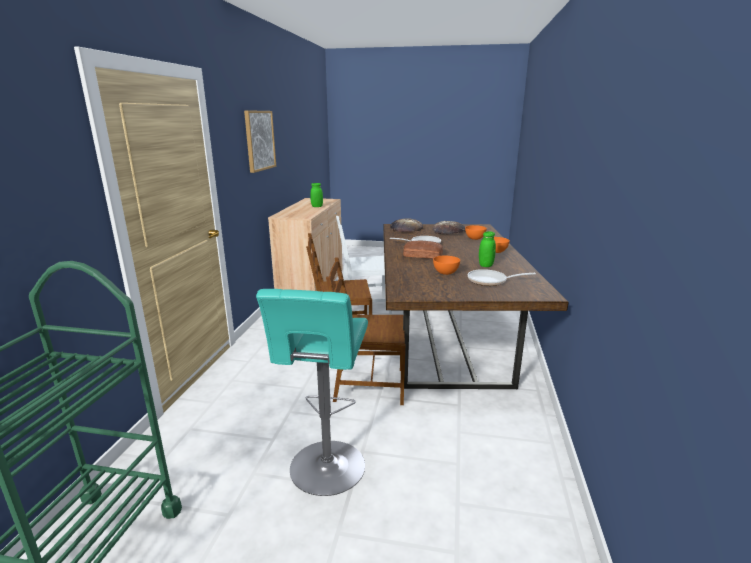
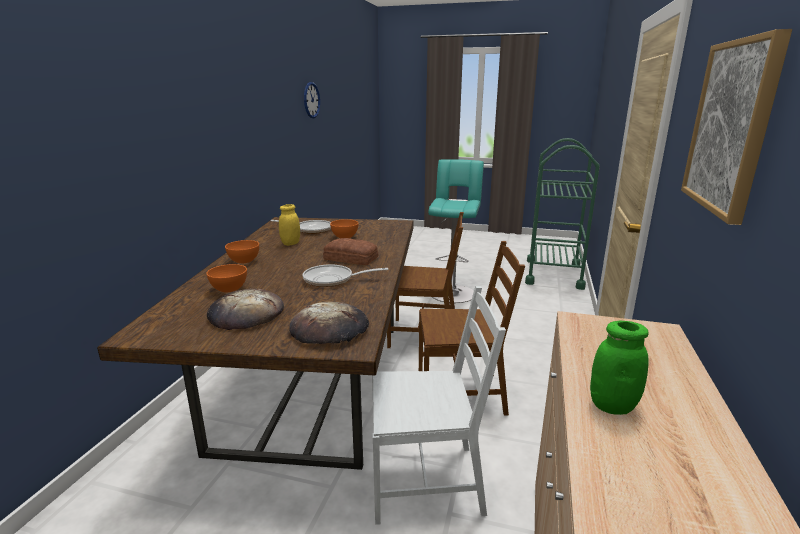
camera: 175 degrees left, 0 degrees up
(485, 265) = (290, 243): green jar -> yellow jar
(666, 176) = (311, 100): none -> wall clock

